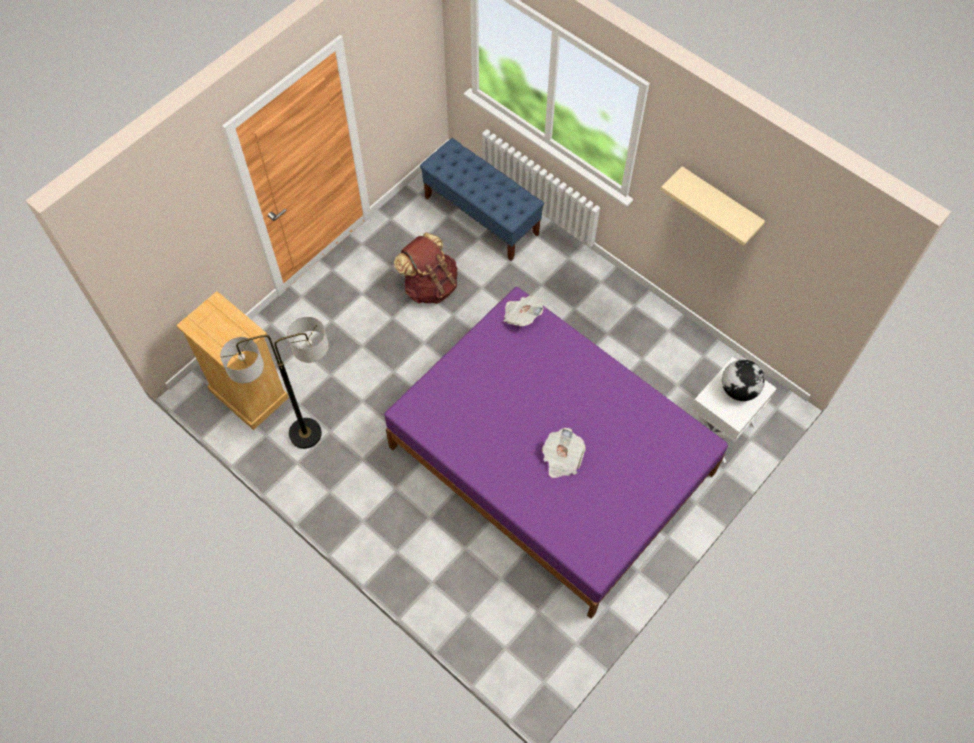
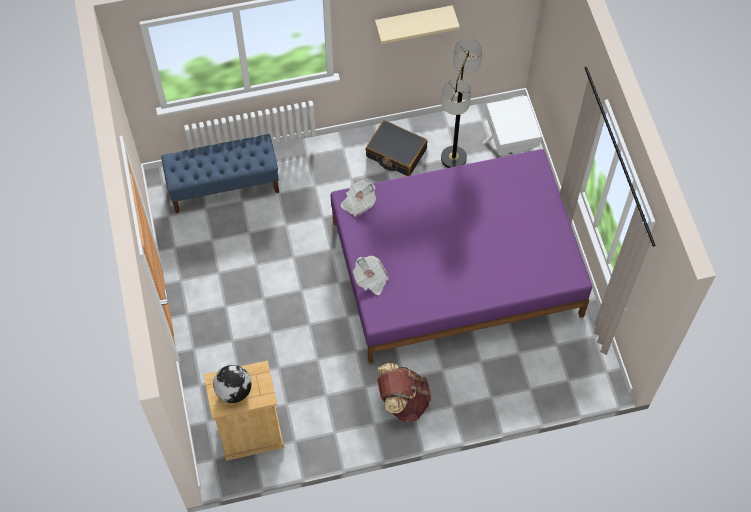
camera: 55 degrees left, 0 degrees up
(305, 434) = (315, 413): floor lamp -> floor lamp (453, 158)
(430, 286) = (256, 257): brown backpack -> brown backpack (402, 401)
(561, 459) = (484, 248): newspaper -> newspaper (371, 280)
(634, 329) = (396, 153): none -> black suitcase
(739, 389) = (512, 116): globe -> globe (234, 390)

